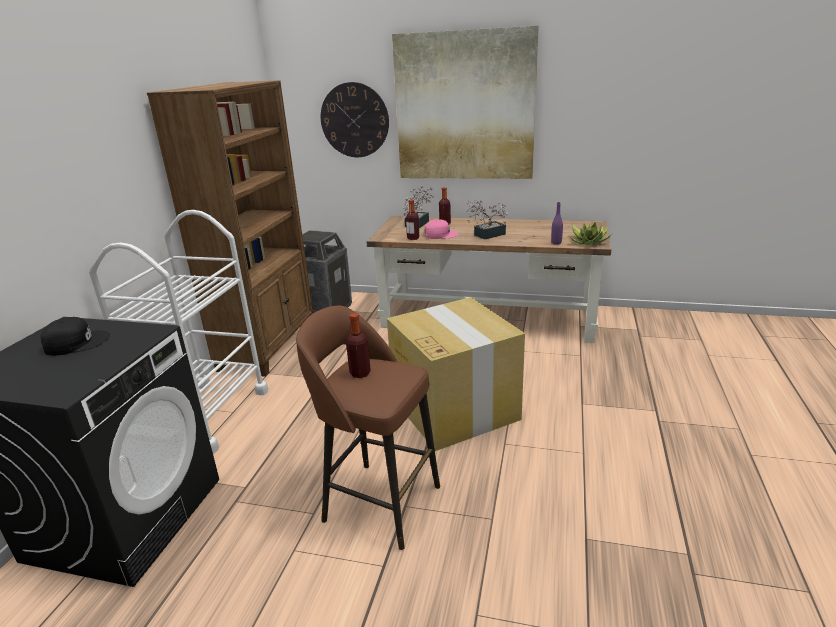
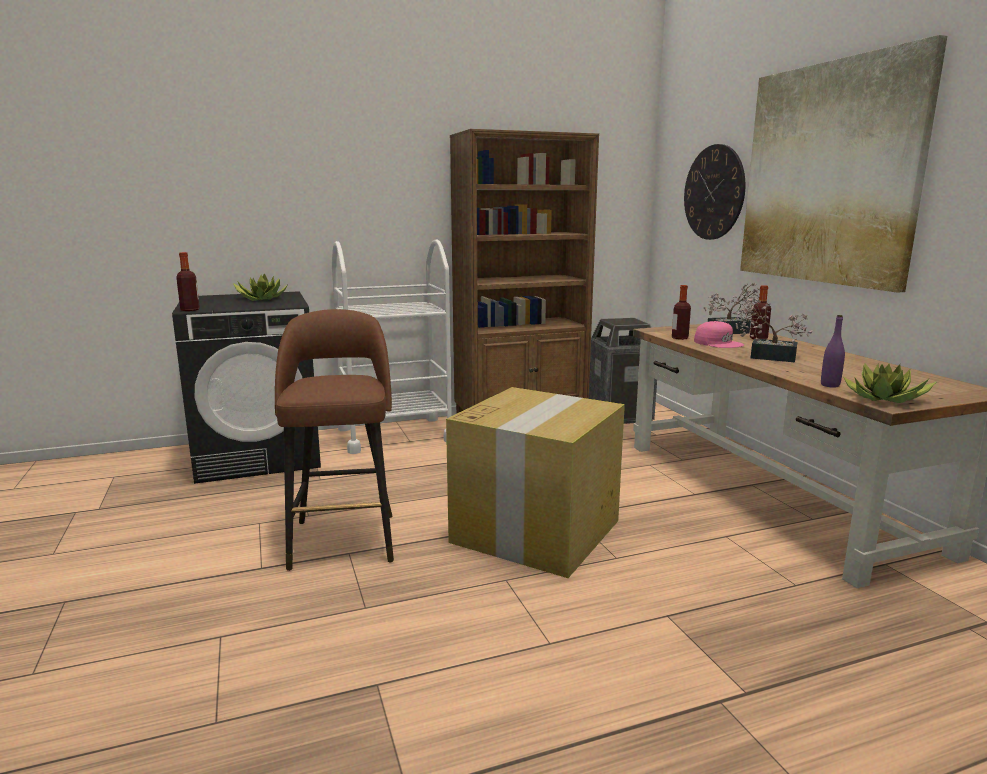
camera: 55 degrees right, 10 degrees down
(76, 342) = (261, 299): black cap -> potted plant
(360, 373) = (337, 379): bottle -> bottle (190, 310)

